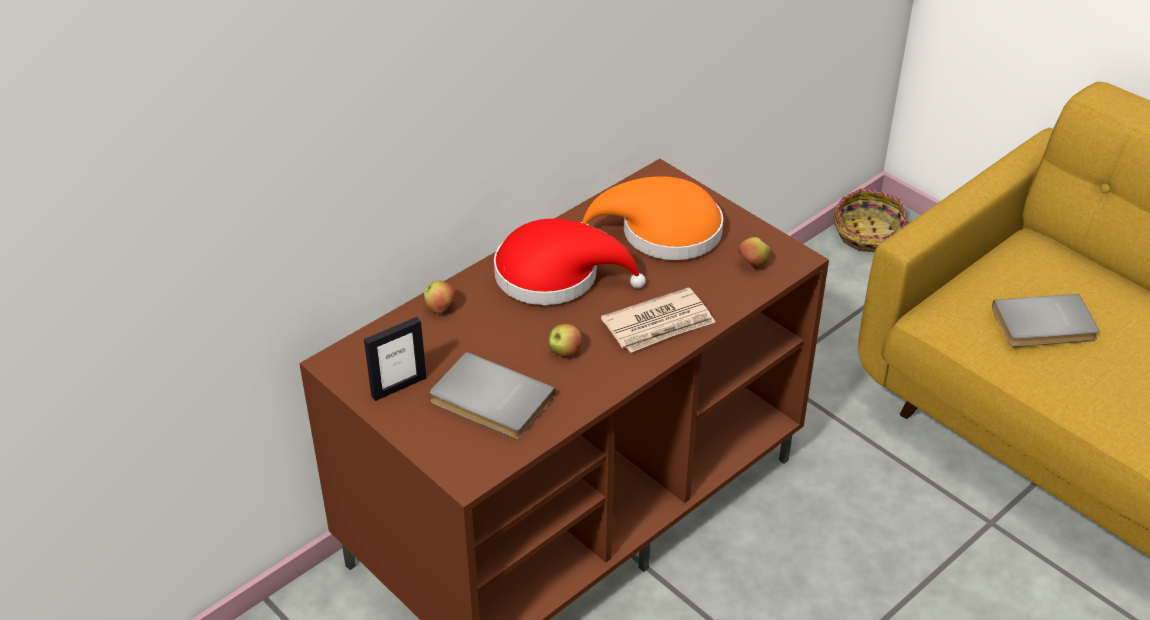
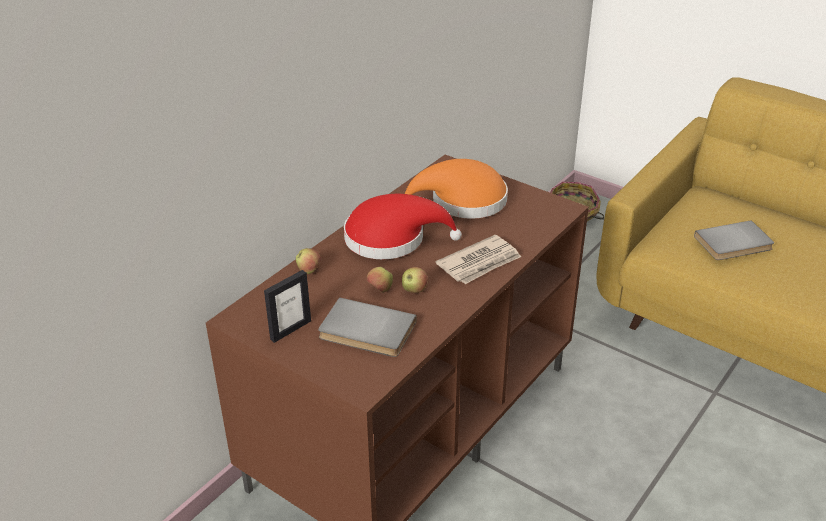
camera: 10 degrees left, 5 degrees down
(752, 265) = (535, 216): apple -> apple (380, 290)

